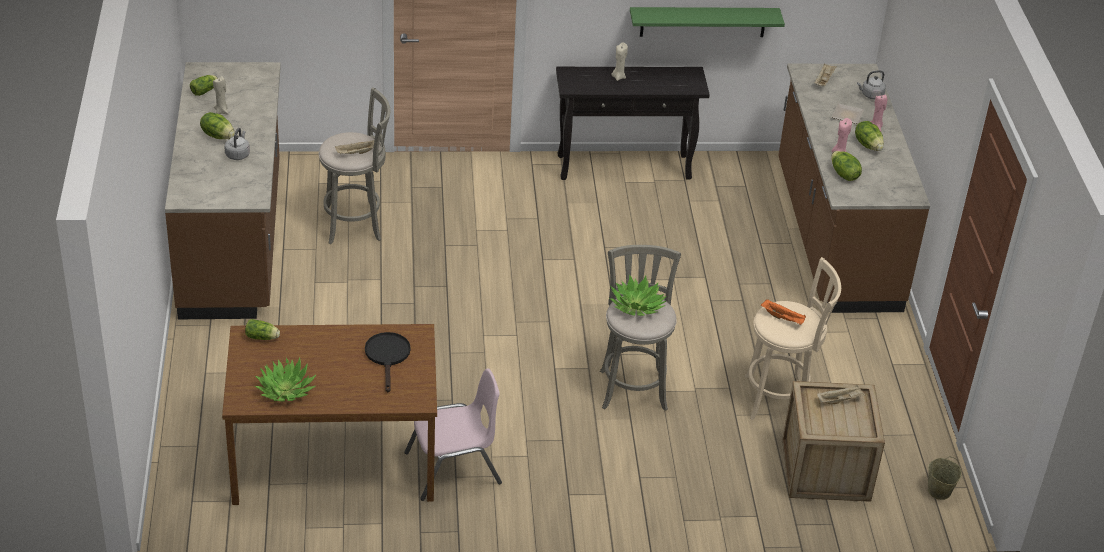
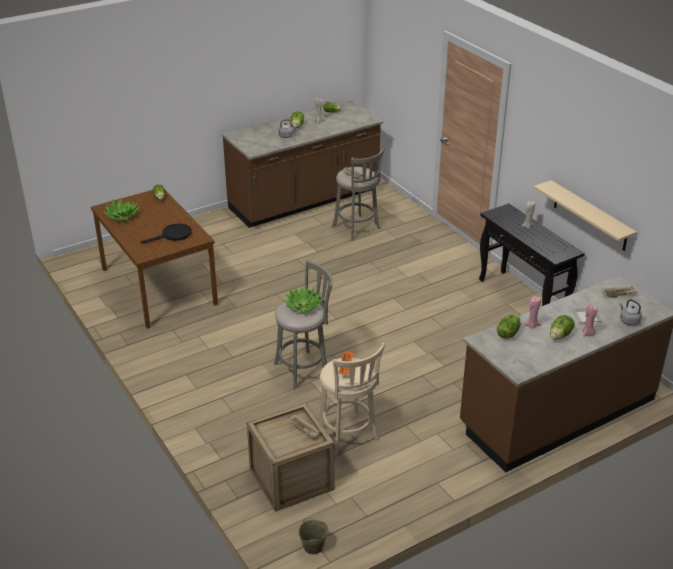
camera: 65 degrees right, 5 degrees down
(453, 469) = (178, 327): pink chair -> none
(703, 21) = (590, 216): green shelf -> beige shelf

